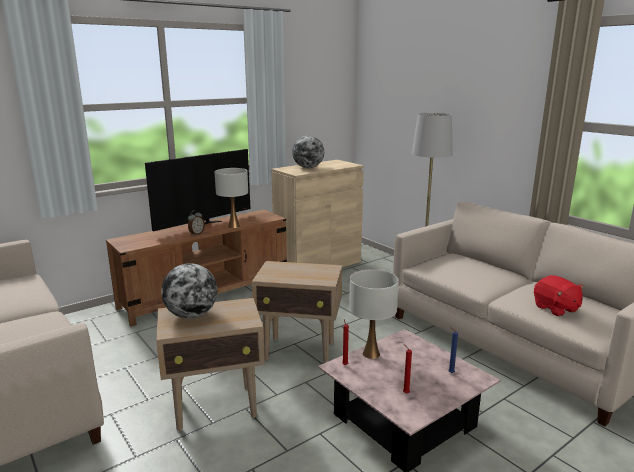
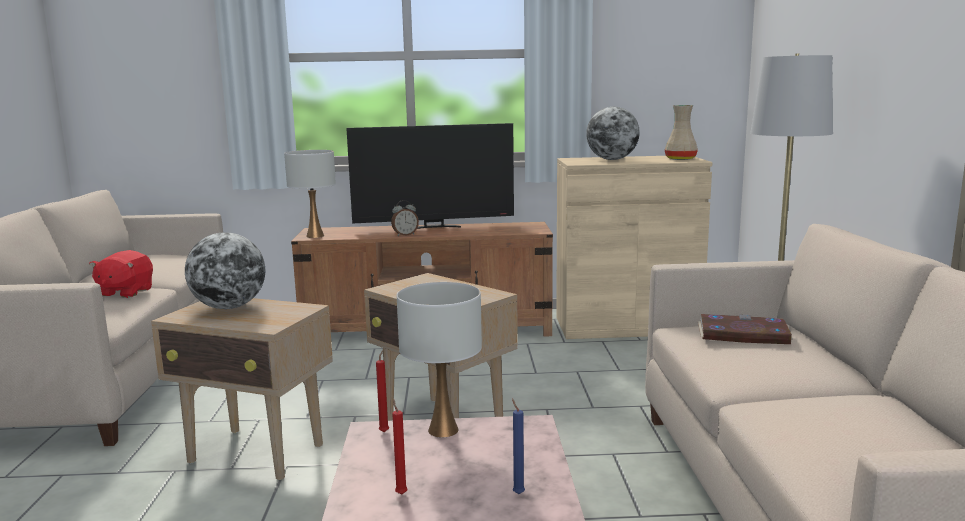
camera: 35 degrees right, 5 degrees down
(234, 226) = (466, 233): white table lamp -> white table lamp (315, 236)
(343, 164) = (680, 159): none -> beige vase
(455, 264) = (742, 334): none -> book
(555, 309) = (835, 443): red plush toy -> red plush toy (125, 293)

